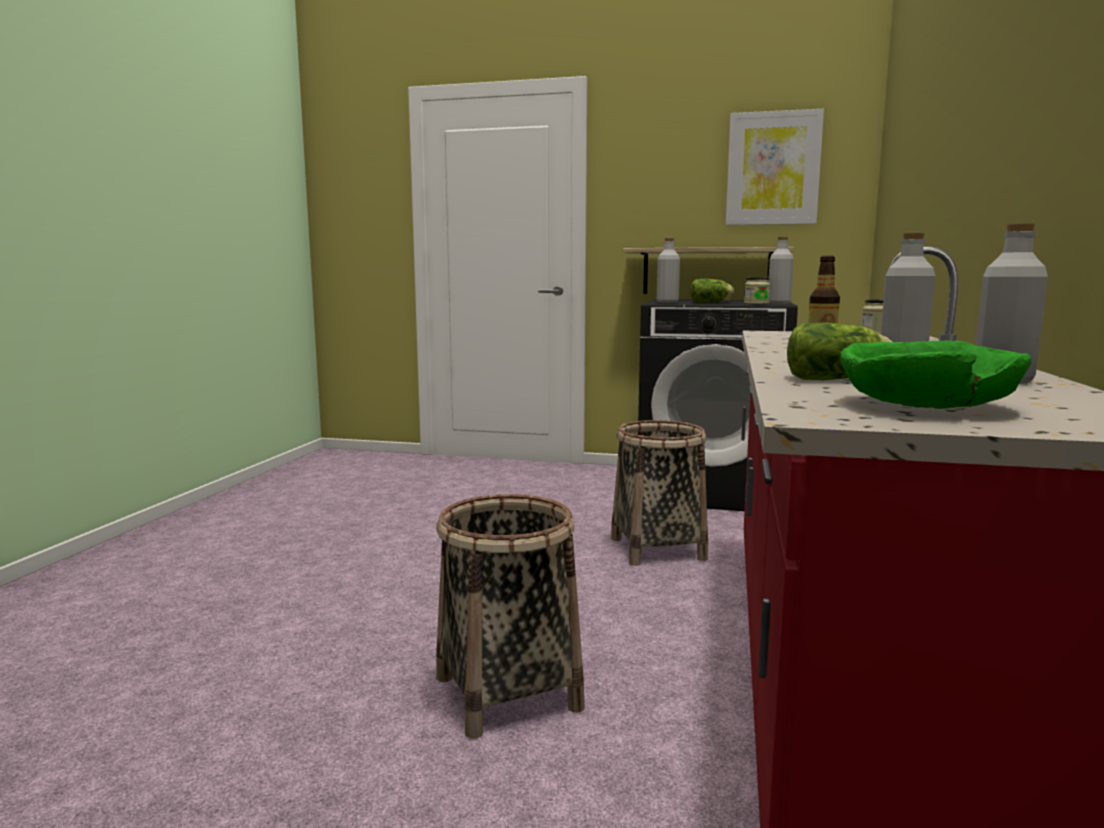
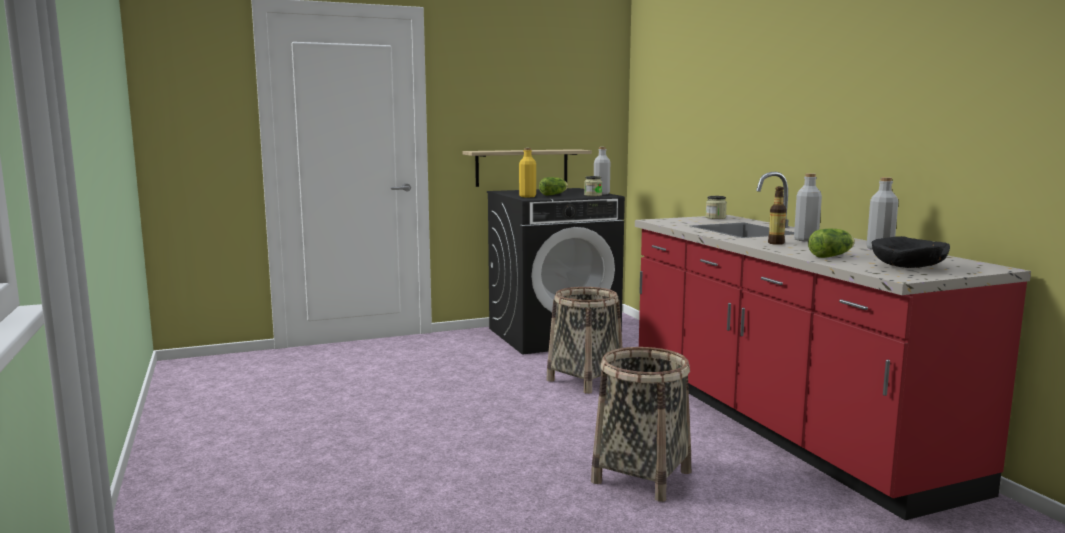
camera: 35 degrees left, 0 degrees up
(667, 302) = (527, 196): grey bottle -> yellow bottle
(773, 169) = (564, 91): picture -> none
(924, 406) = (908, 267): green bowl -> black bowl

